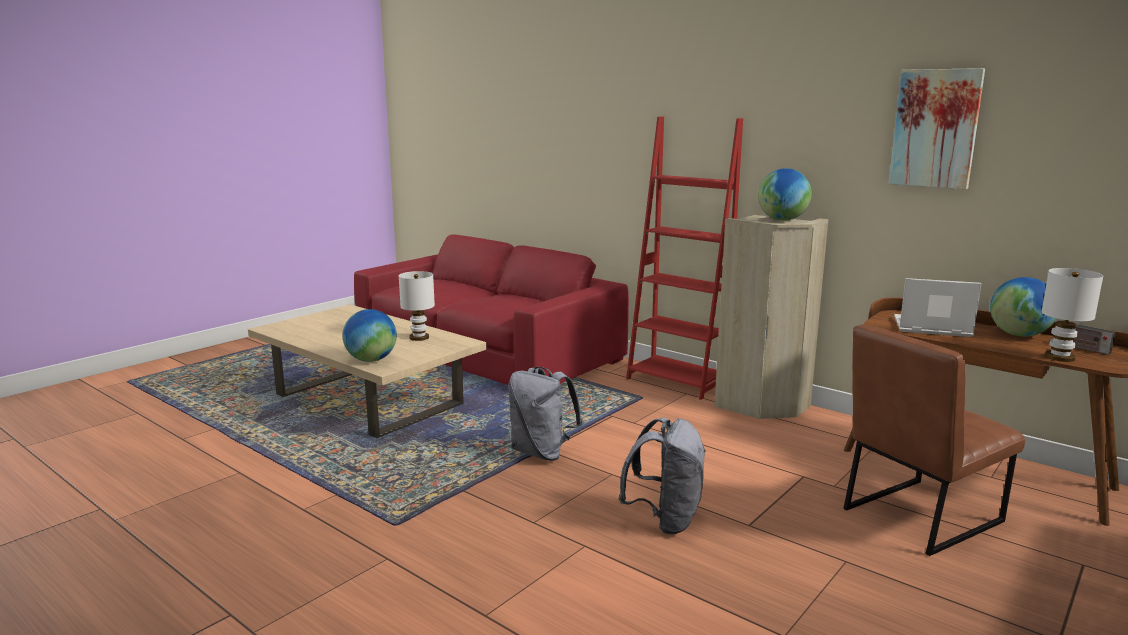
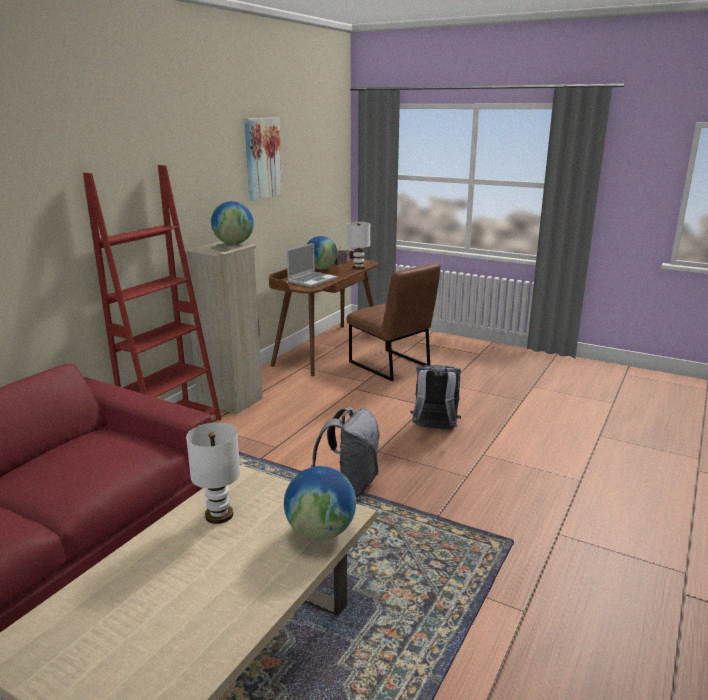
camera: 100 degrees left, 5 degrees up
(930, 328) = (312, 280): laptop -> laptop turned 150 degrees counterclockwise

